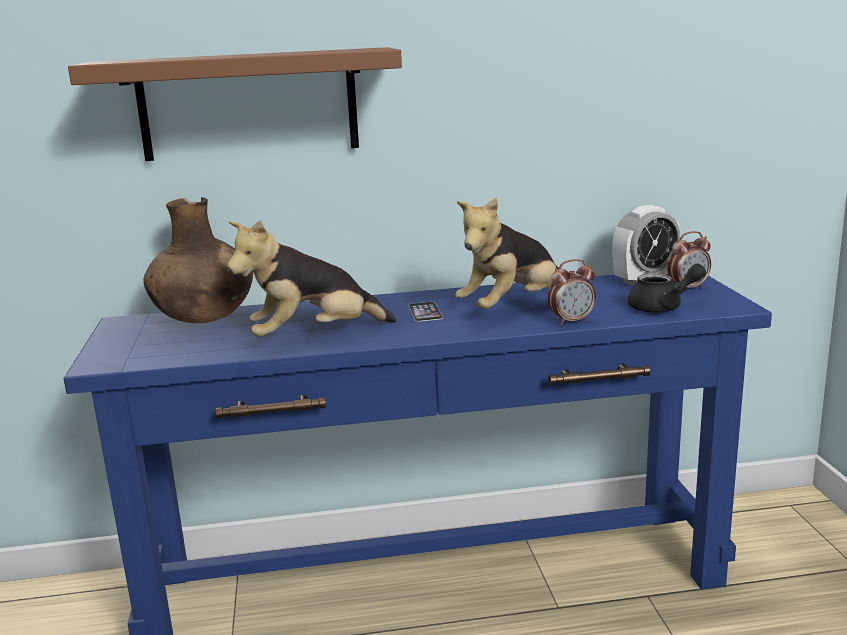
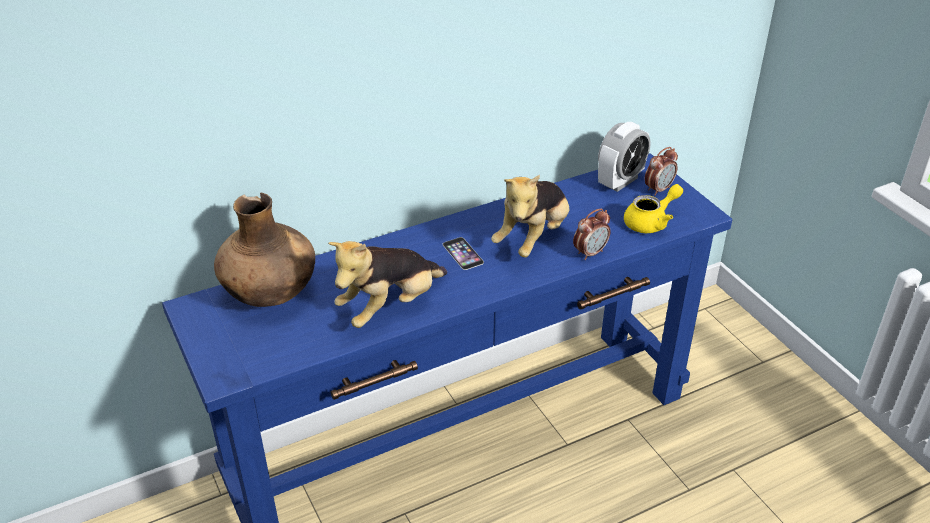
camera: 20 degrees left, 20 degrees up
(248, 105) = (286, 93): brown shelf -> none
(663, 307) = (651, 222): black teapot -> yellow teapot

